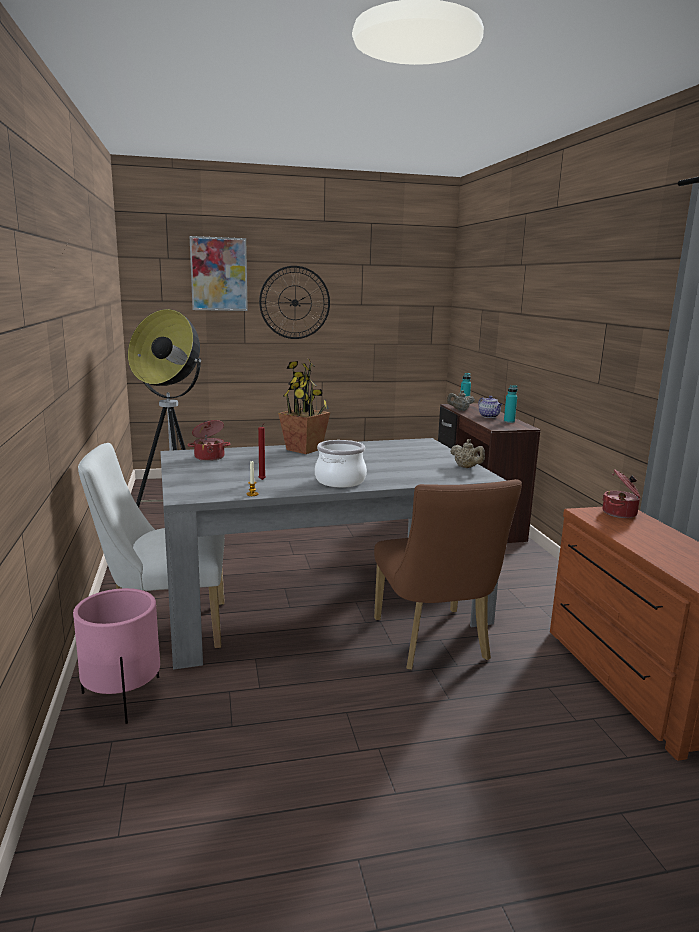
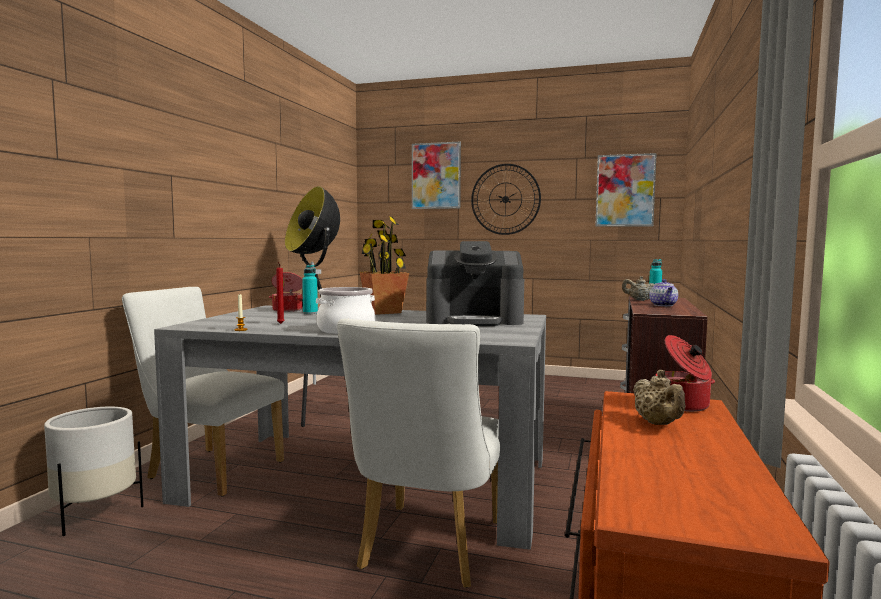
camera: 30 degrees right, 10 degrees down
(123, 697) = (95, 514): pink planter -> white planter
(401, 452) = (474, 320): none -> coffee machine
(405, 298) = (625, 190): none -> picture
(434, 643) = (427, 550): brown chair -> white chair
(466, 467) = (515, 334): beige teapot -> beige teapot (658, 424)
(509, 422) = (678, 309): turquoise bottle -> turquoise bottle (310, 313)

